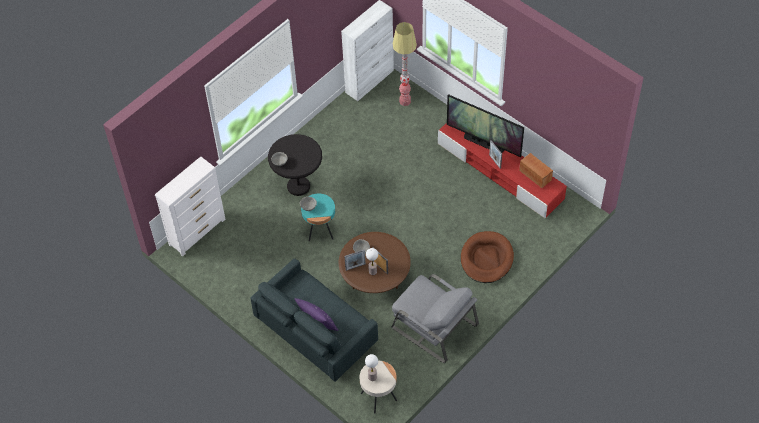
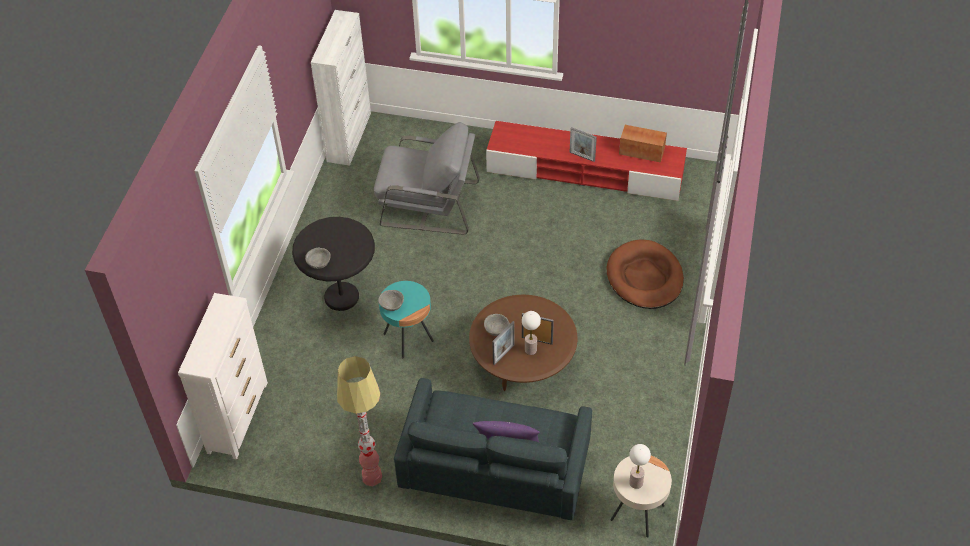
camera: 30 degrees left, 5 degrees down
(405, 101) = (410, 141): floor lamp -> floor lamp (372, 477)
(433, 326) = (640, 388): grey armchair -> grey armchair (428, 203)
(484, 143) = (552, 141): television -> none

